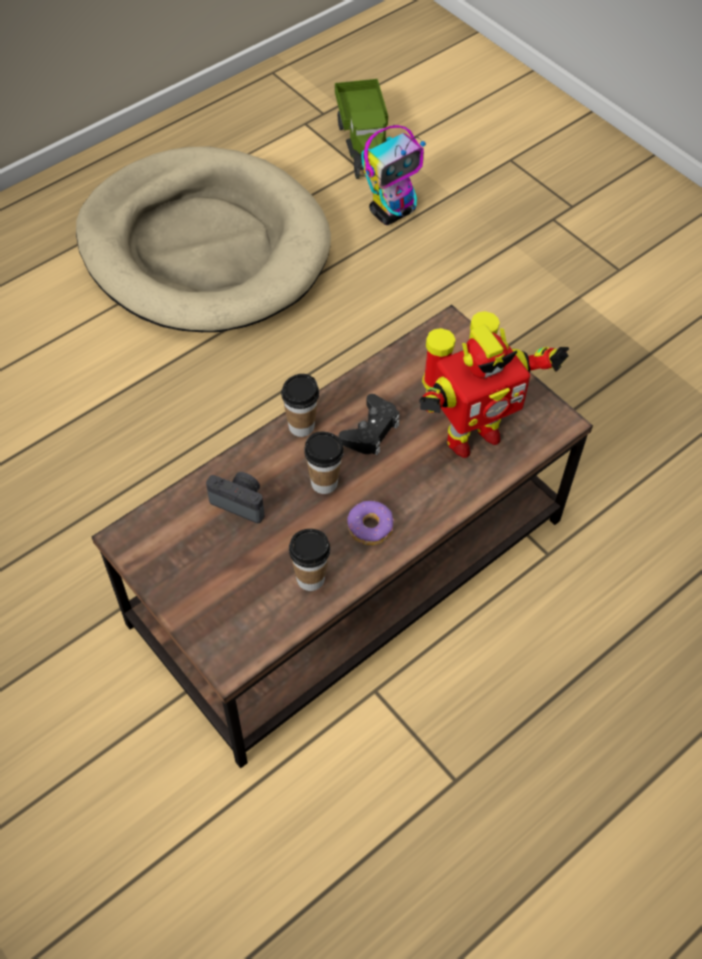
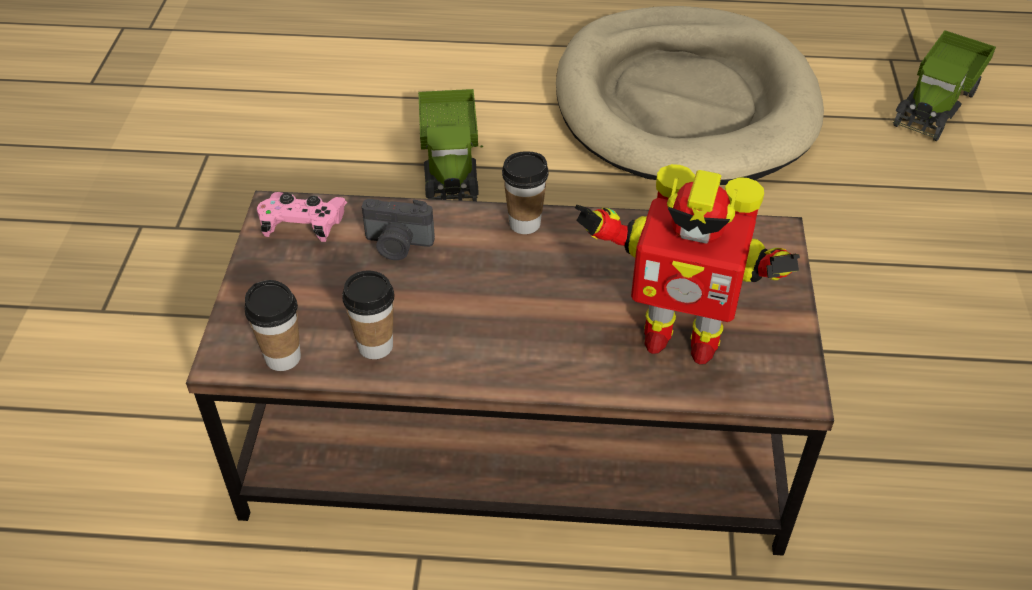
camera: 45 degrees right, 10 degrees down
(91, 411) = (451, 166): none -> toy truck
(161, 536) = (303, 226): none -> pink game controller
(241, 502) = (397, 245): camera -> camera turned 120 degrees clockwise
(324, 483) = (487, 280): cup -> cup (283, 357)
(370, 528) = (481, 345): donut -> none
(371, 431) = (584, 268): black game controller -> none
(392, 212) = (903, 171): toy robot -> none

